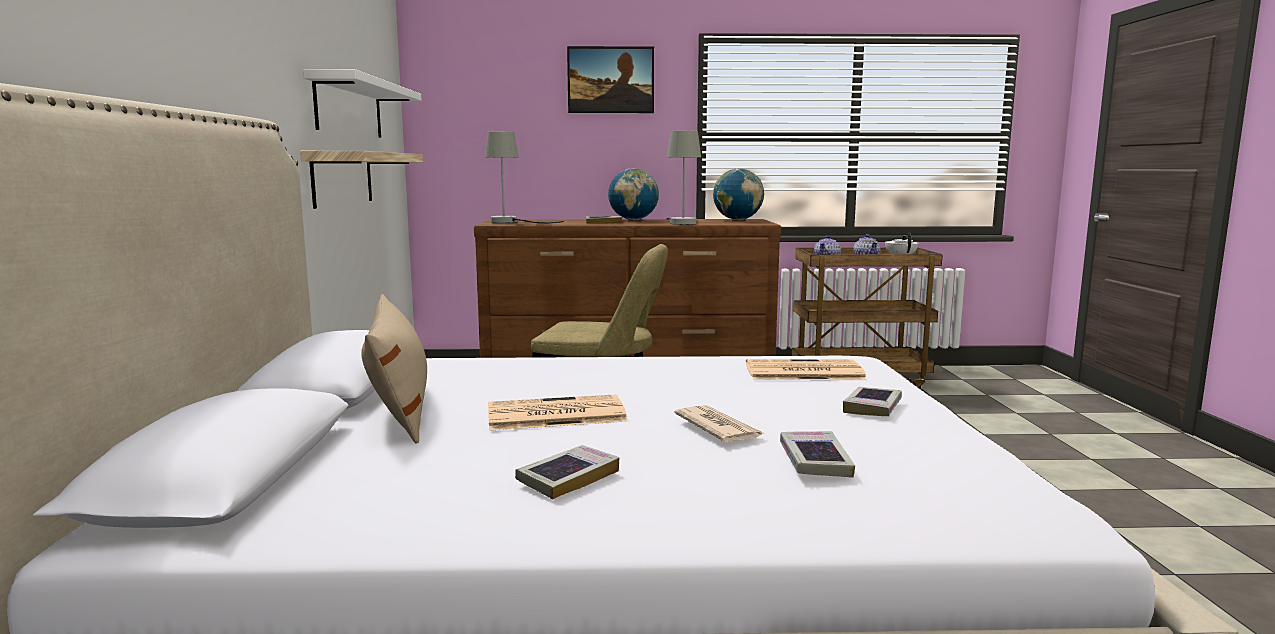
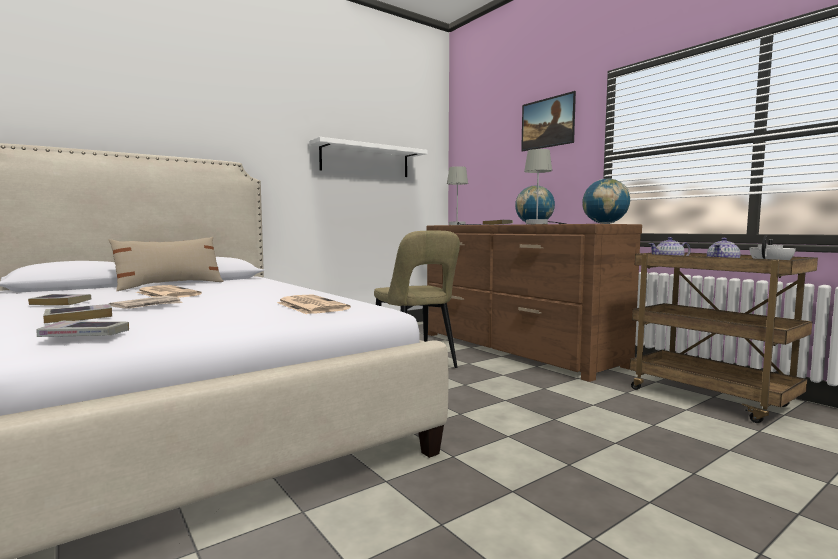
camera: 55 degrees right, 5 degrees down
(343, 178) = (350, 196): shelf -> none
(872, 407) = (227, 320): book -> book (85, 335)

